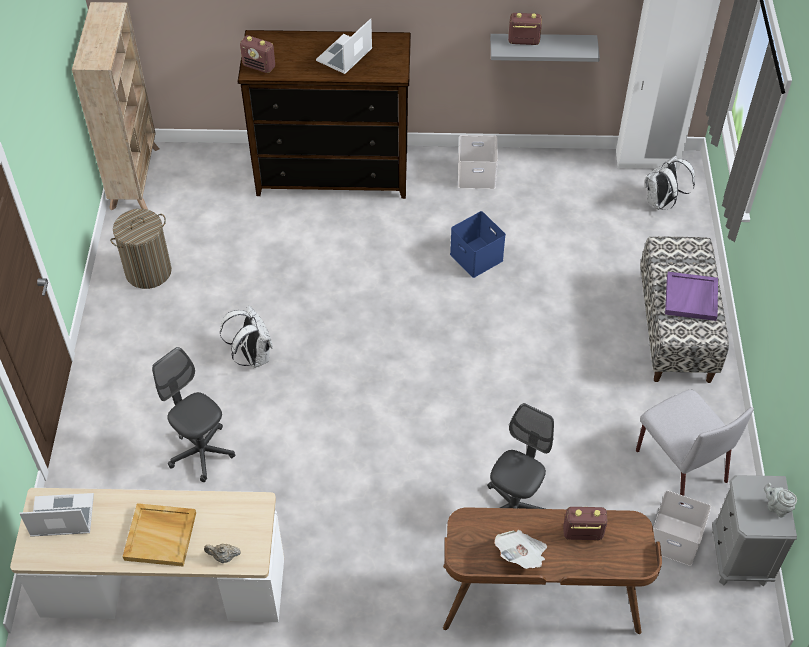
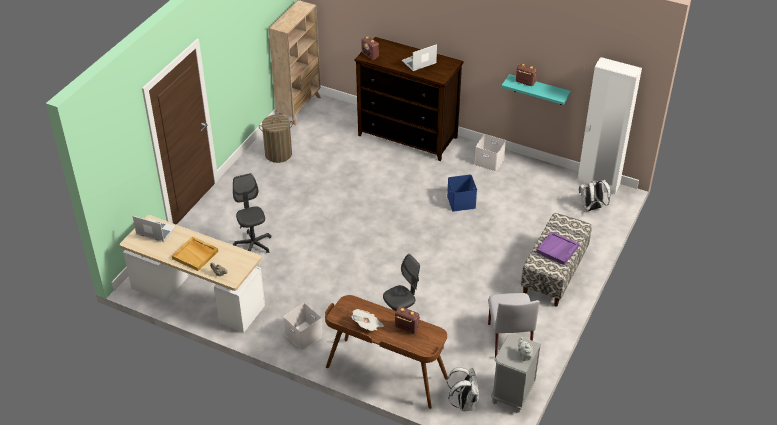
camera: 25 degrees right, 10 degrees down
(252, 356) = (307, 210): white backpack -> white backpack (464, 403)
(542, 46) = (539, 90): grey shelf -> turquoise shelf
(673, 539) = (479, 372): white storage box -> white storage box (302, 335)

